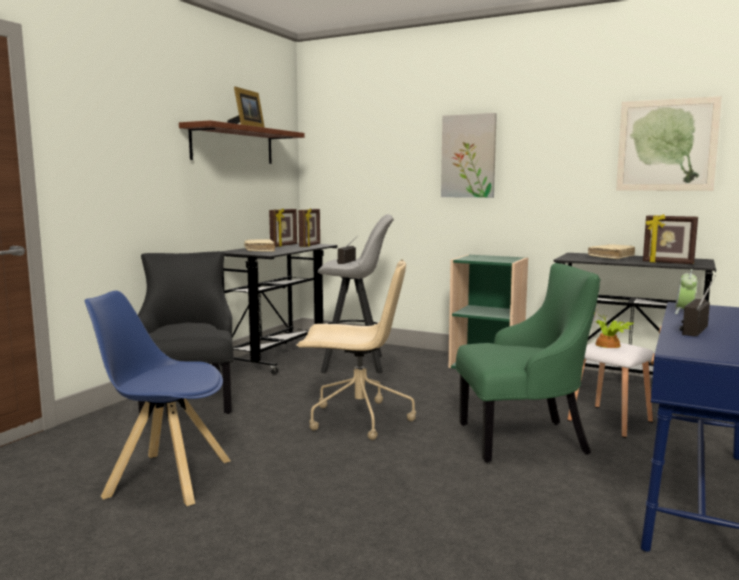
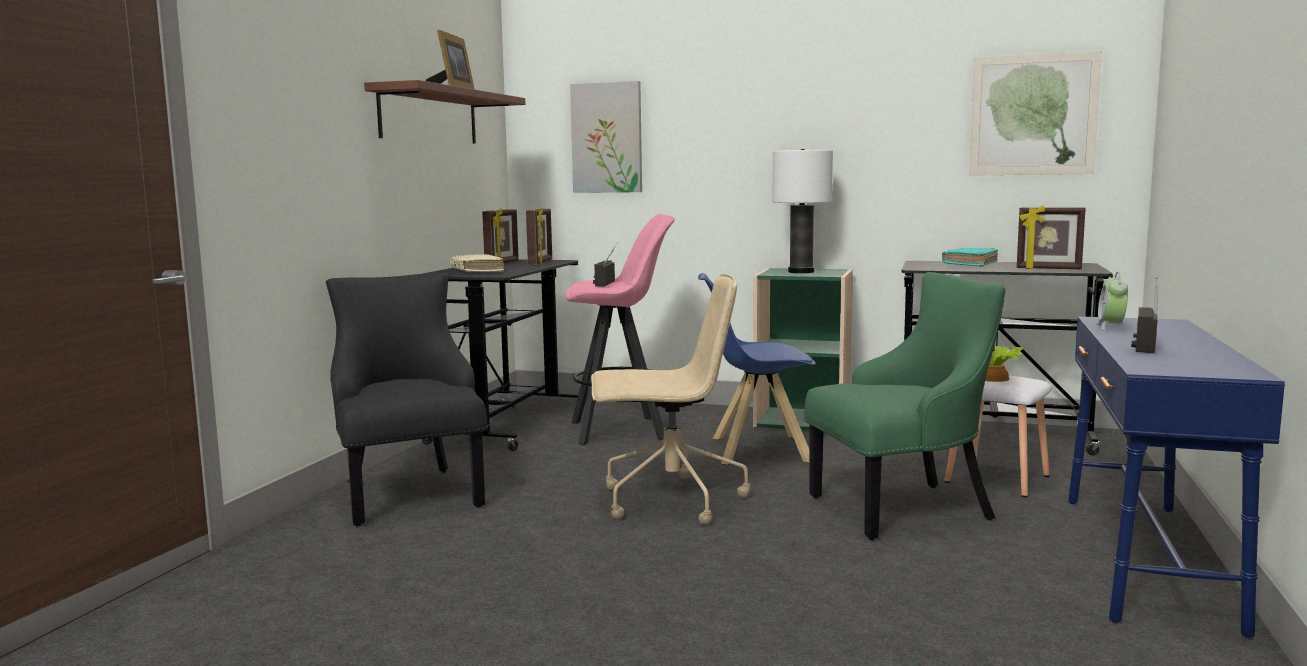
camera: 10 degrees left, 0 degrees up
(166, 478) = (446, 596): blue chair -> blue chair (757, 450)
(355, 364) = (621, 430): grey stool -> pink stool
(468, 156) = (765, 131): picture -> picture (607, 138)
(487, 258) = (801, 272): none -> white table lamp
(611, 257) = (970, 264): beige book -> turquoise book

